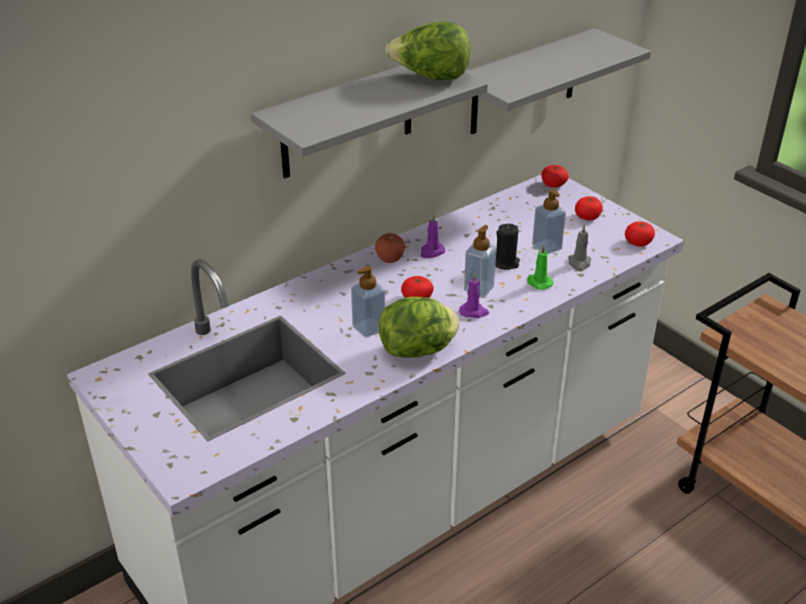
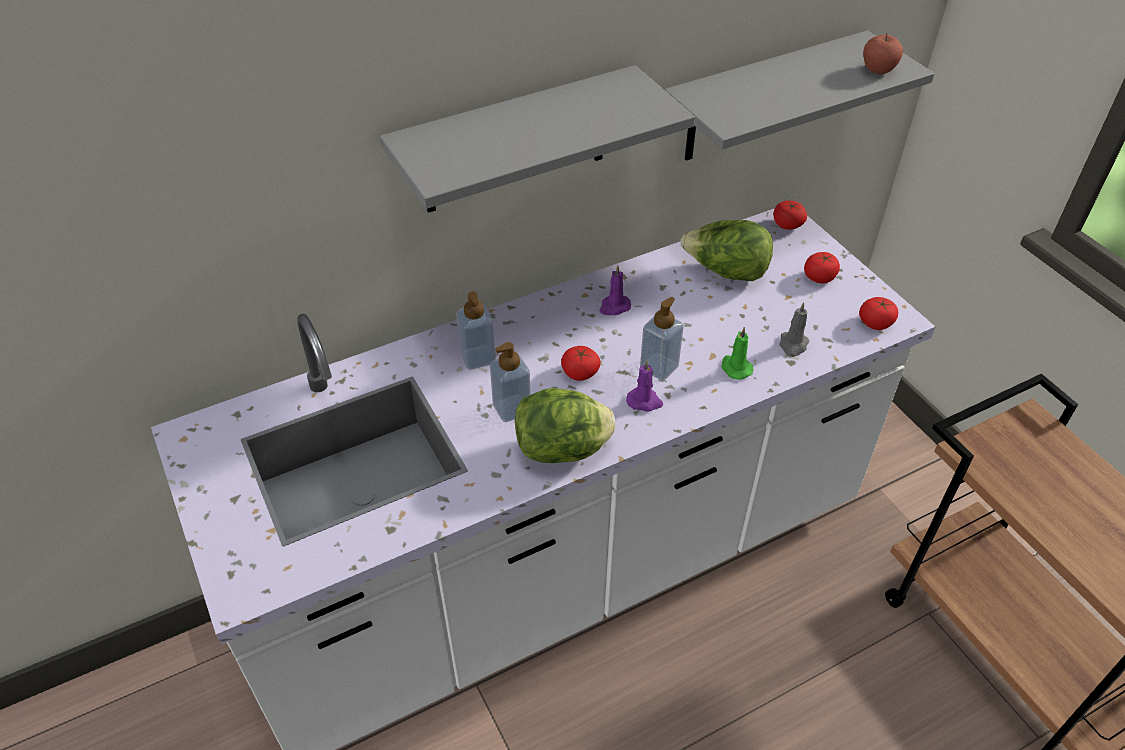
camera: 10 degrees right, 10 degrees up
(390, 259) = (561, 311): apple -> apple (878, 70)
(430, 78) = (623, 101): lettuce -> lettuce (726, 272)
(506, 263) = (701, 334): black candle -> none
(546, 247) = (757, 316): soap dispenser -> soap dispenser (478, 358)

